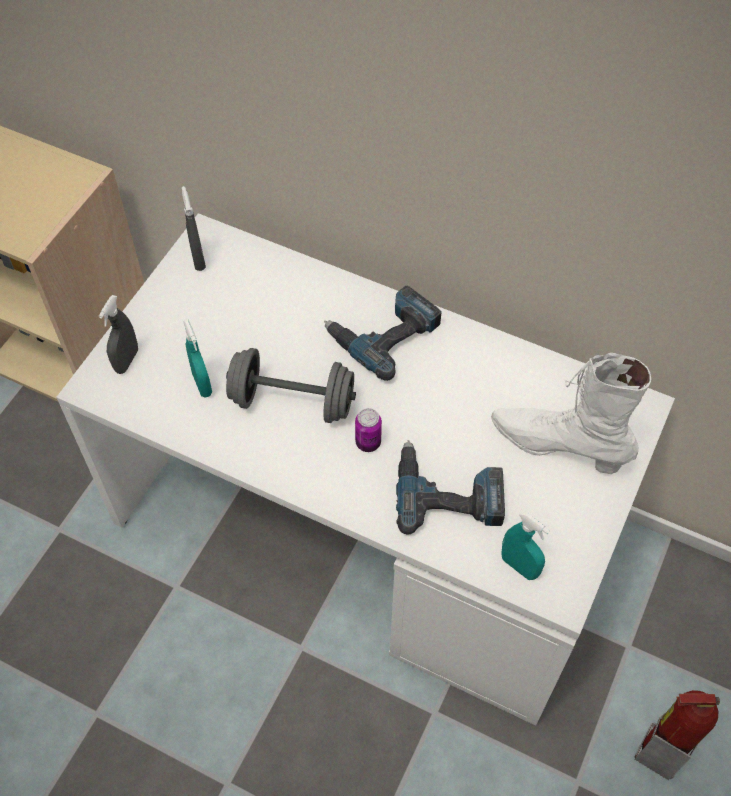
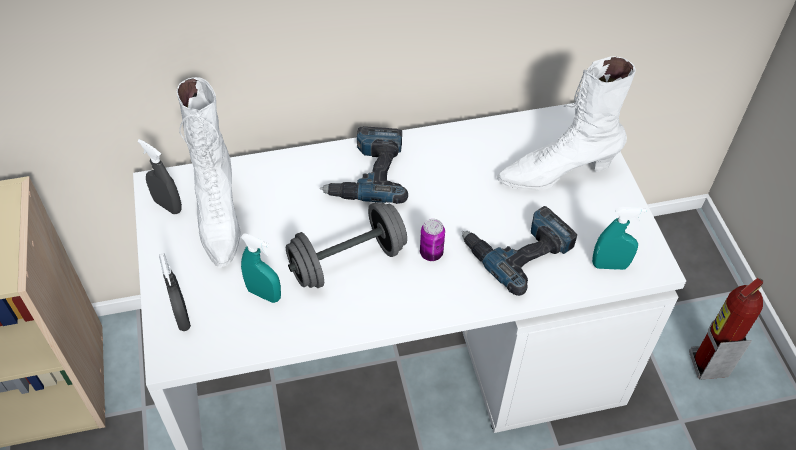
camera: 40 degrees left, 5 degrees down
(227, 295) = (218, 217): none -> white boot

